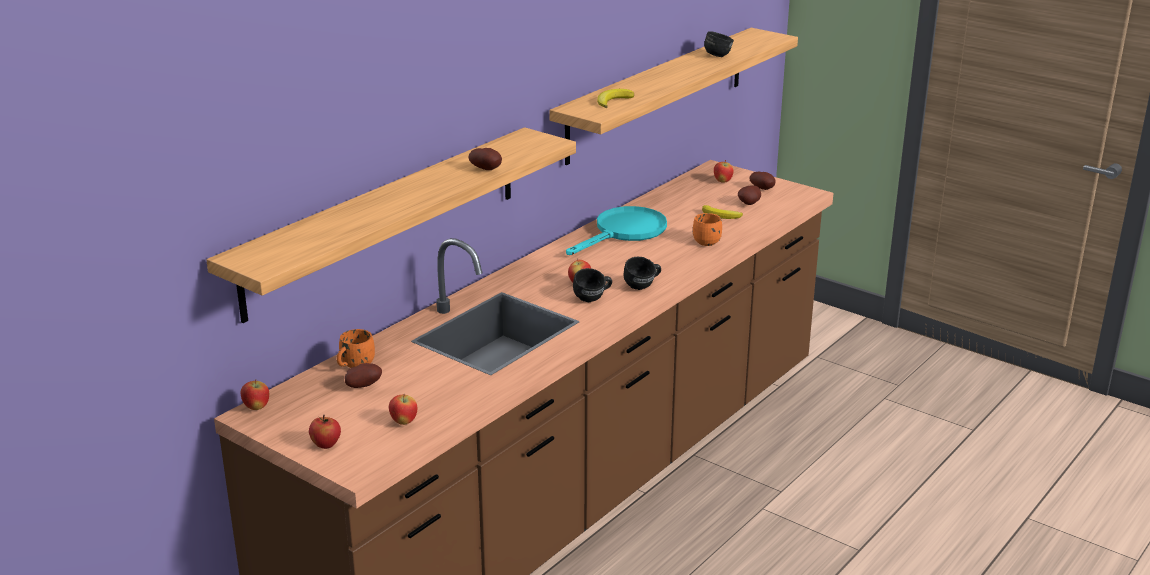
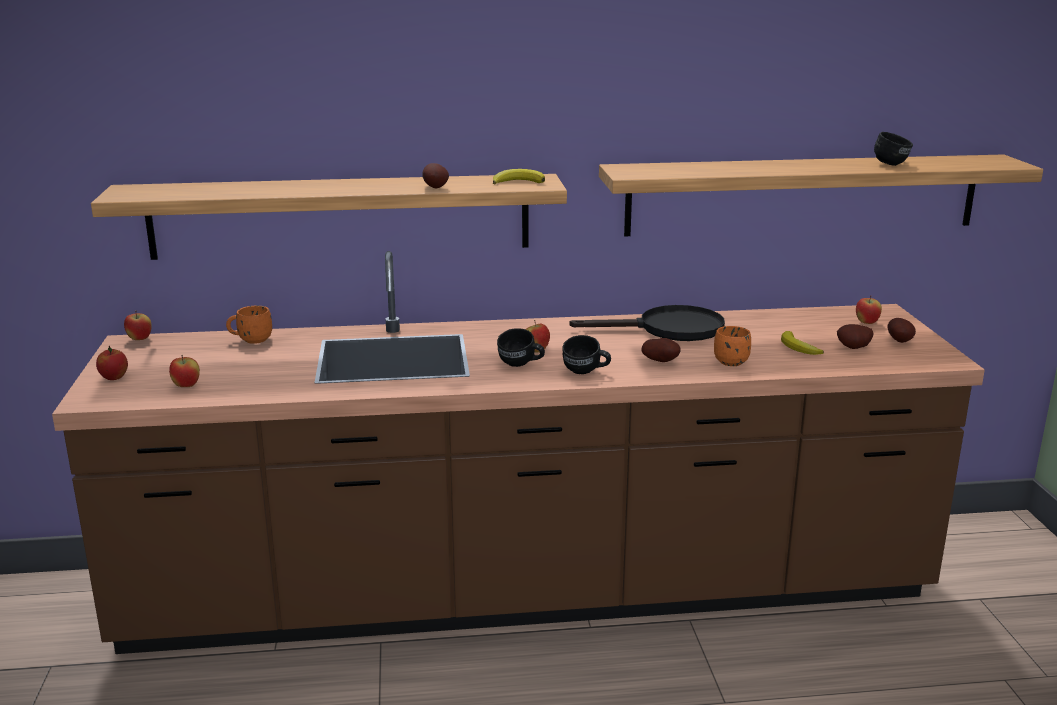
camera: 45 degrees right, 5 degrees down
(363, 386) = (224, 354): potato -> potato (661, 361)
(613, 101) = (673, 170): banana -> banana (518, 182)
(624, 232) = (668, 329): turquoise frying pan -> black frying pan

